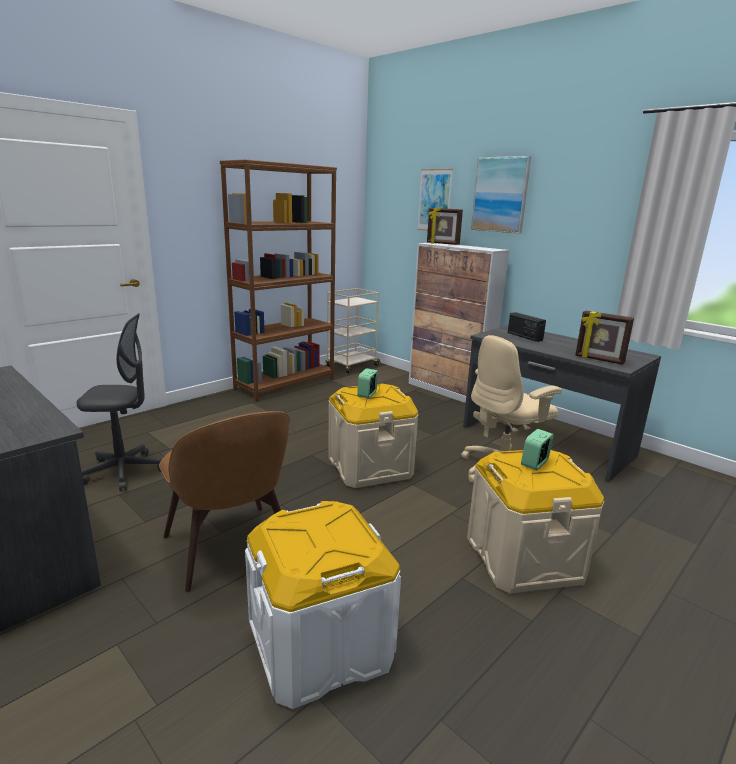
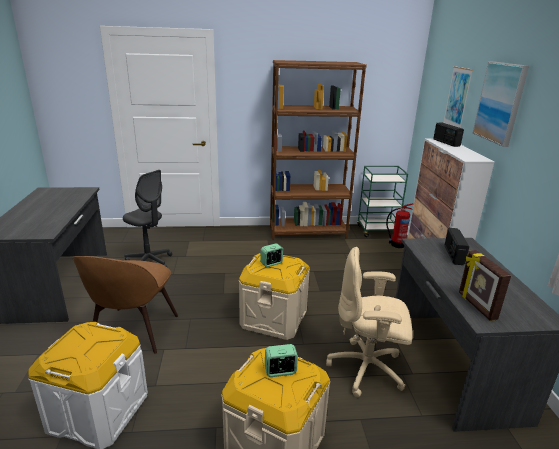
camera: 40 degrees right, 5 degrees up
(352, 366) = (377, 231): beige cart -> green cart
(384, 372) = (396, 244): none -> fire extinguisher
(442, 244) = (446, 142): picture frame -> radio

